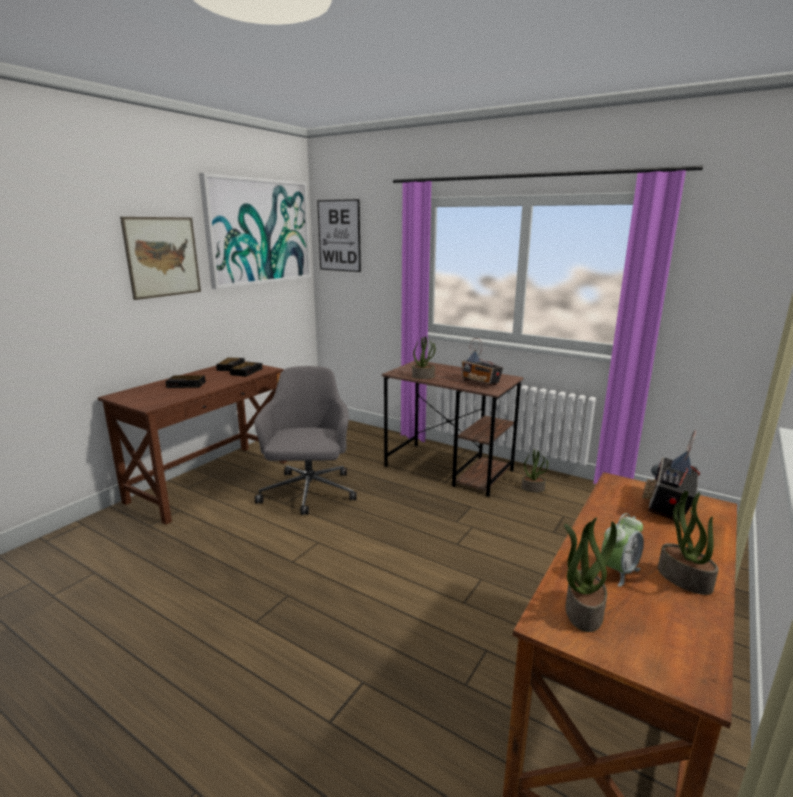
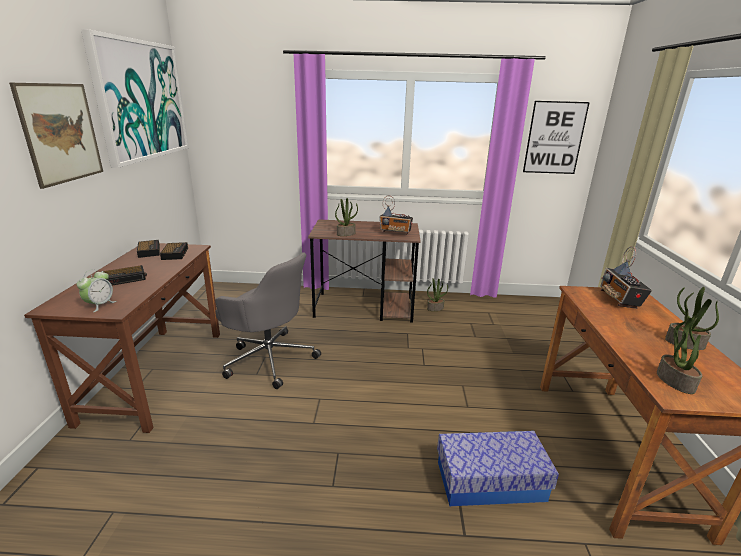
camera: 30 degrees left, 5 degrees up
(308, 493) = (269, 358): grey office chair -> grey office chair turned 150 degrees clockwise
(339, 235) = (217, 104): picture -> picture (554, 138)
(410, 686) = (490, 481): none -> storage box
(618, 571) = (654, 349): alarm clock -> alarm clock (100, 305)

